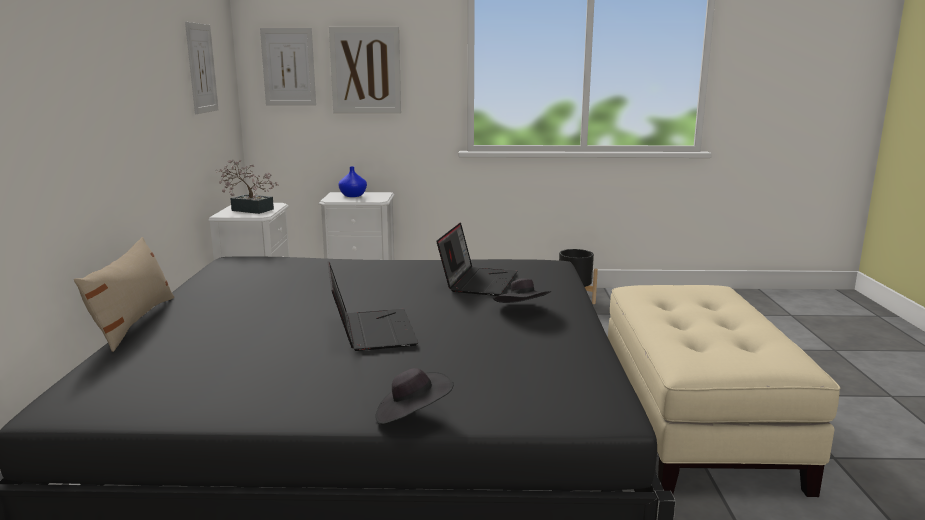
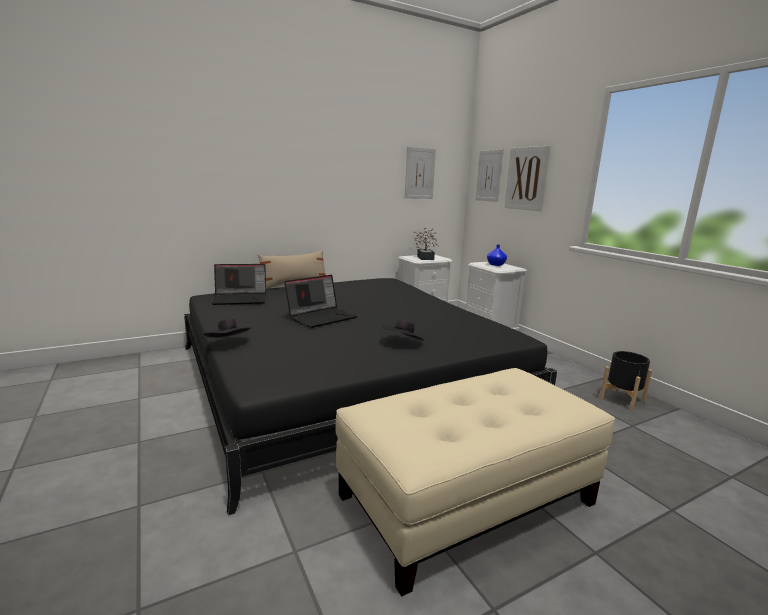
camera: 60 degrees right, 0 degrees up
(478, 281) = (440, 325): laptop -> laptop (241, 299)

